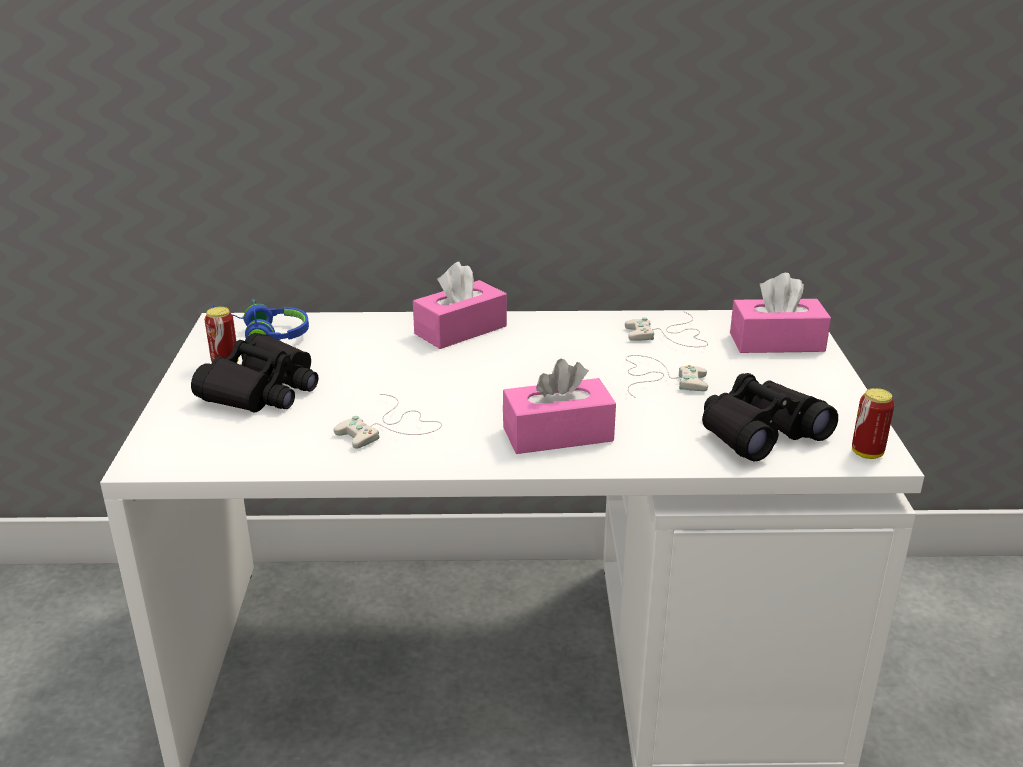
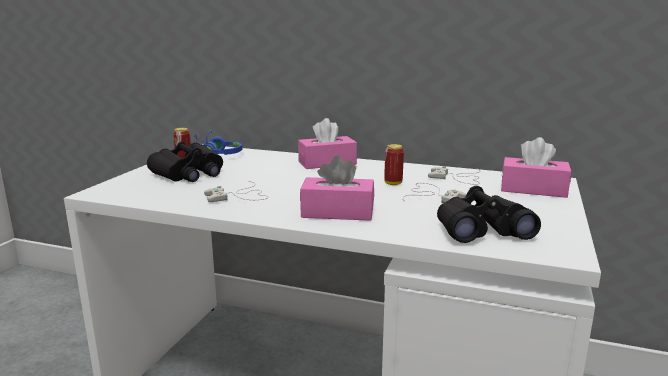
camera: 20 degrees right, 10 degrees down
(867, 453) = (559, 252): can -> can (393, 183)

